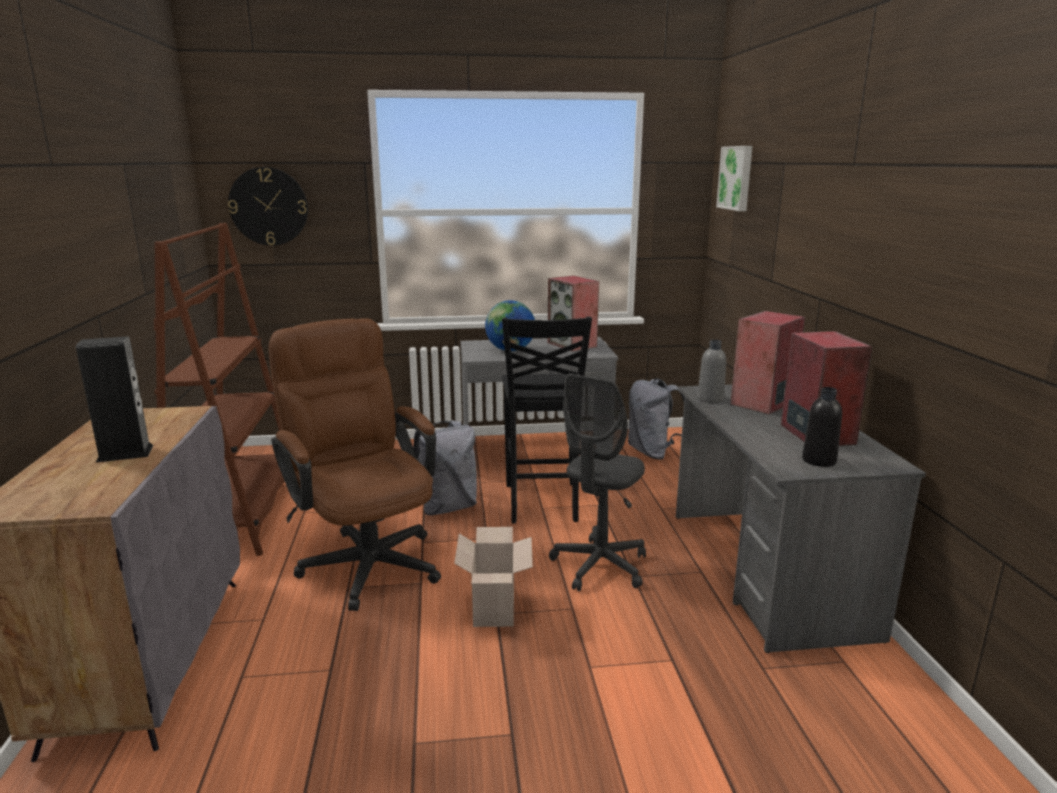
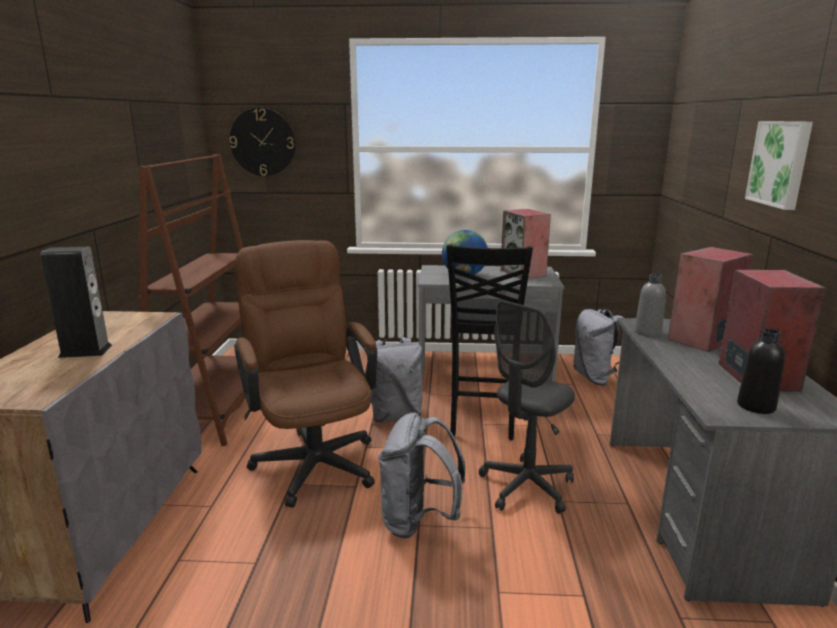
camera: 10 degrees right, 0 degrees up
(496, 610) = (418, 521): cardboard box -> grey backpack
(737, 178) = (693, 117): picture -> picture (781, 163)

